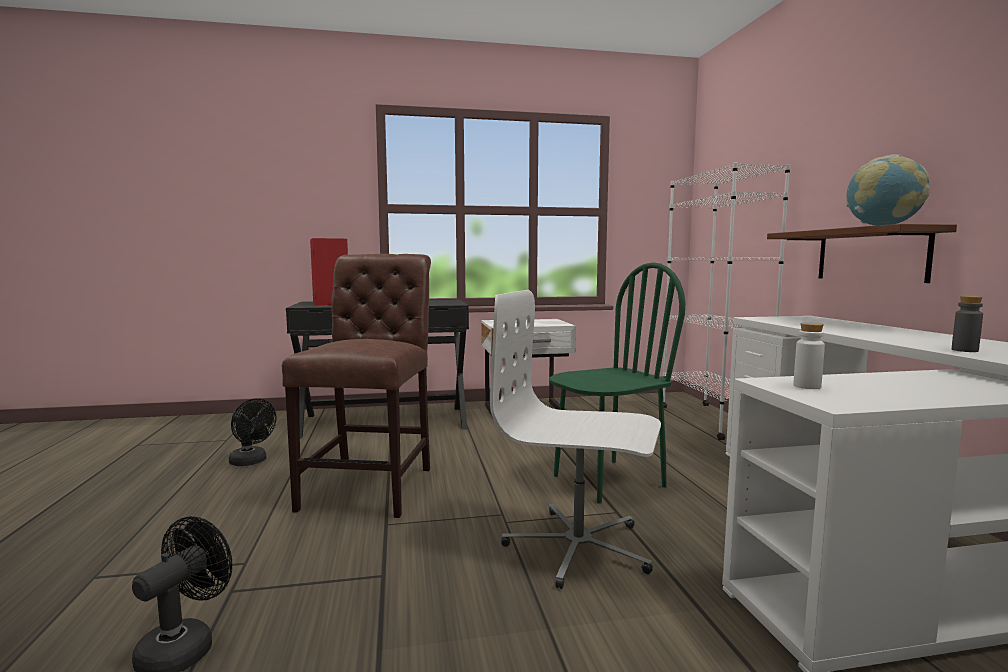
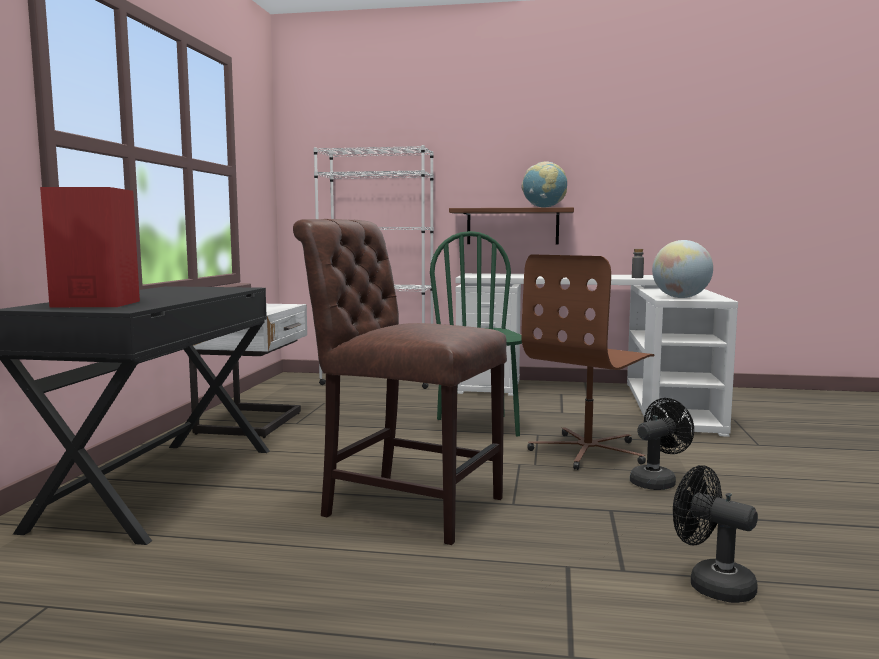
camera: 70 degrees left, 0 degrees up
(251, 462) = (224, 576): black fan -> black fan (657, 481)
(578, 548) = (588, 452): white office chair -> brown office chair
(807, 386) = (681, 297): white bottle -> globe

